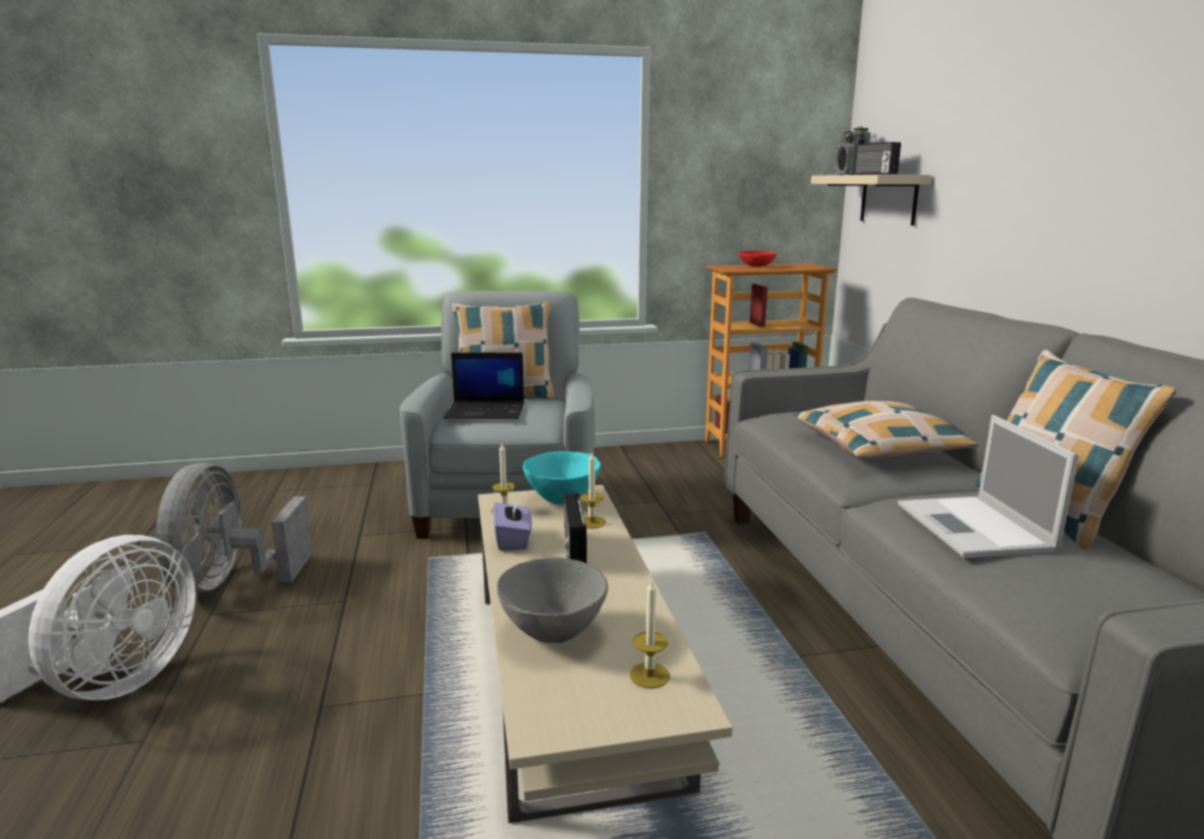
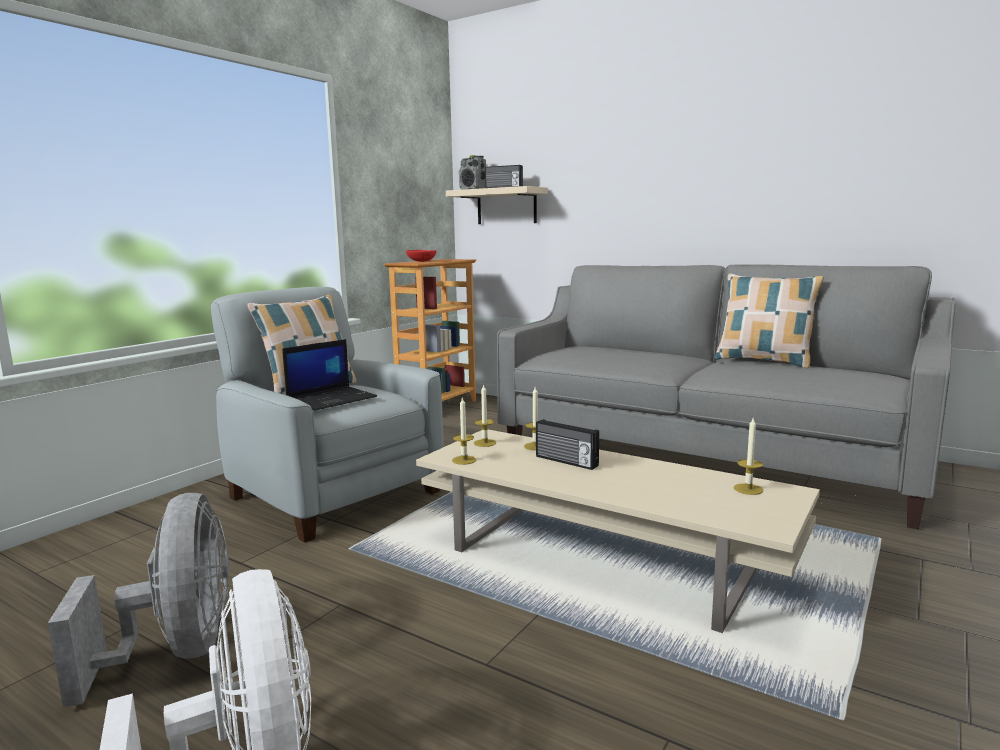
camera: 45 degrees left, 5 degrees down
(231, 581) = (178, 651): grey fan -> grey fan turned 150 degrees counterclockwise
(513, 540) = (517, 470): purple tissue box -> none
(552, 632) = (664, 495): grey bowl -> none
(562, 500) = (484, 443): turquoise bowl -> candle
(878, 446) = (636, 355): pillow -> none
(975, 528) = (765, 371): laptop -> none

